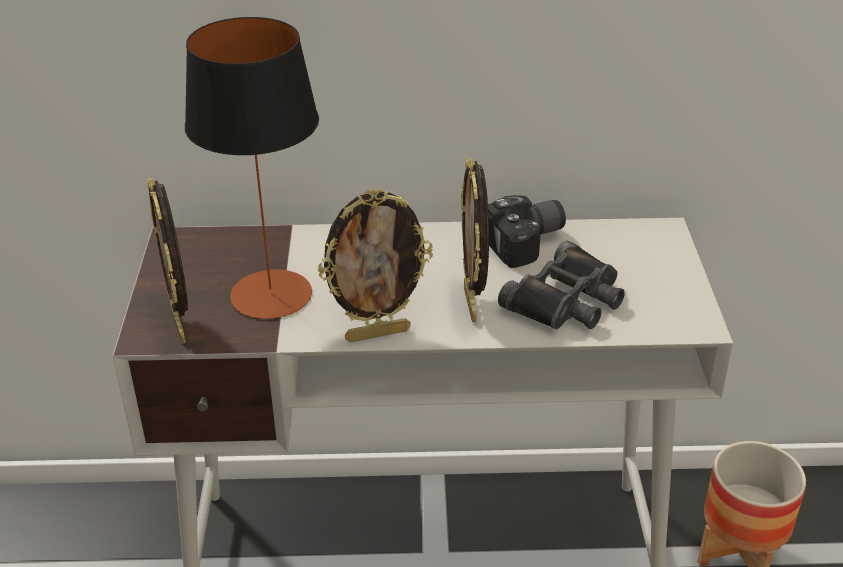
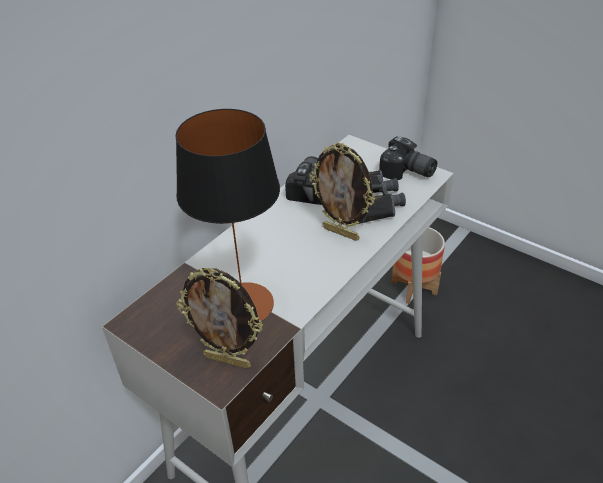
camera: 50 degrees left, 5 degrees up
(377, 333) = (328, 279): picture frame -> none
(670, 301) = (407, 173): none -> camera

